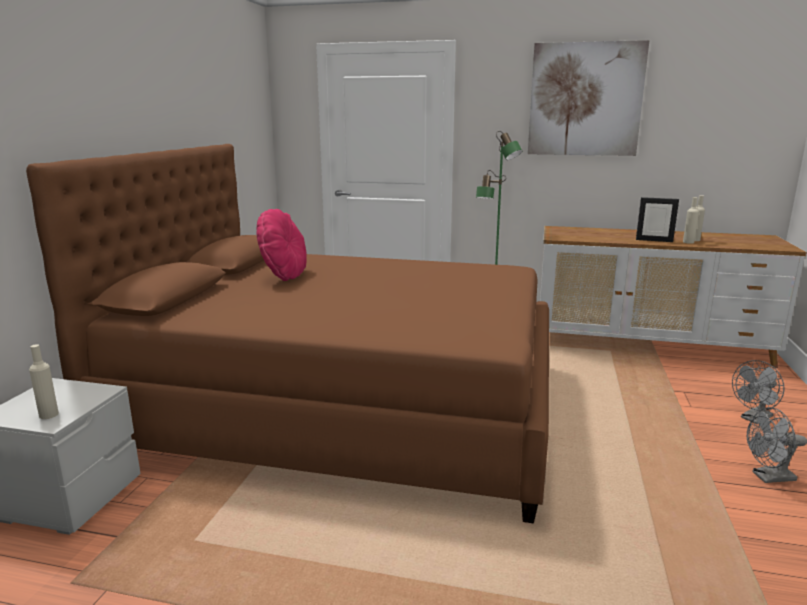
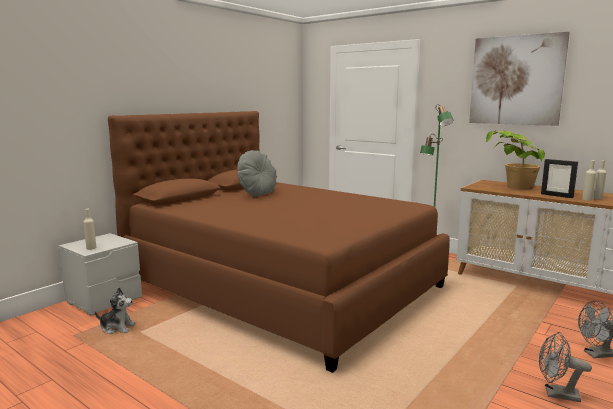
camera: 25 degrees right, 5 degrees down
(144, 544) = (117, 328): none -> plush toy
(284, 277) = (257, 194): pink pillow -> grey pillow
(592, 234) = (510, 187): none -> potted plant

